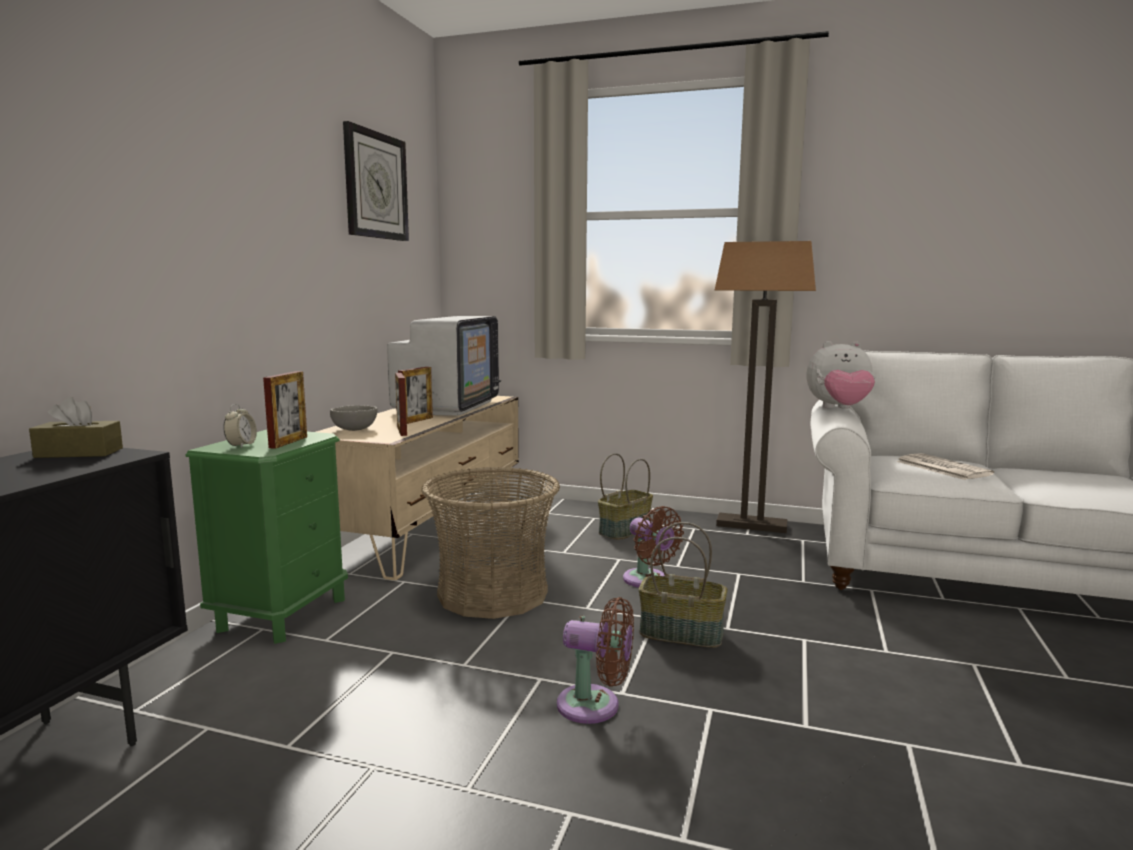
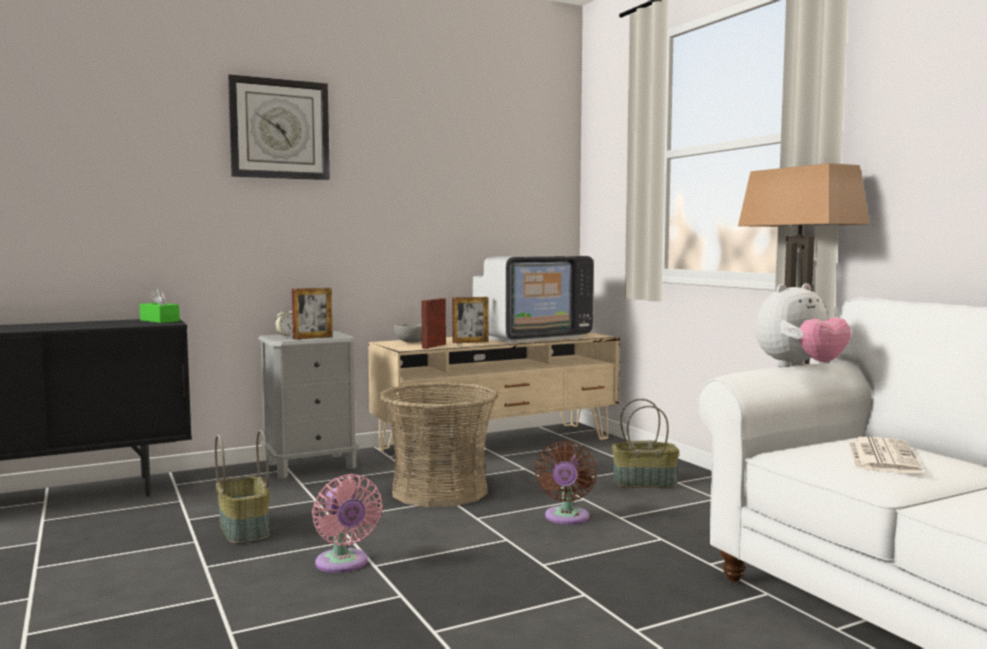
camera: 45 degrees right, 5 degrees down
(79, 453) = (159, 321): brown tissue box -> green tissue box
(282, 614) = (311, 465): green nightstand -> grey nightstand
(375, 186) = (485, 145): wall clock -> wall clock (279, 129)
(595, 706) = (343, 564): brown fan -> pink fan
(682, 633) = (500, 554): basket -> basket (245, 529)
(839, 409) = (799, 367): plush toy -> plush toy turned 75 degrees counterclockwise

